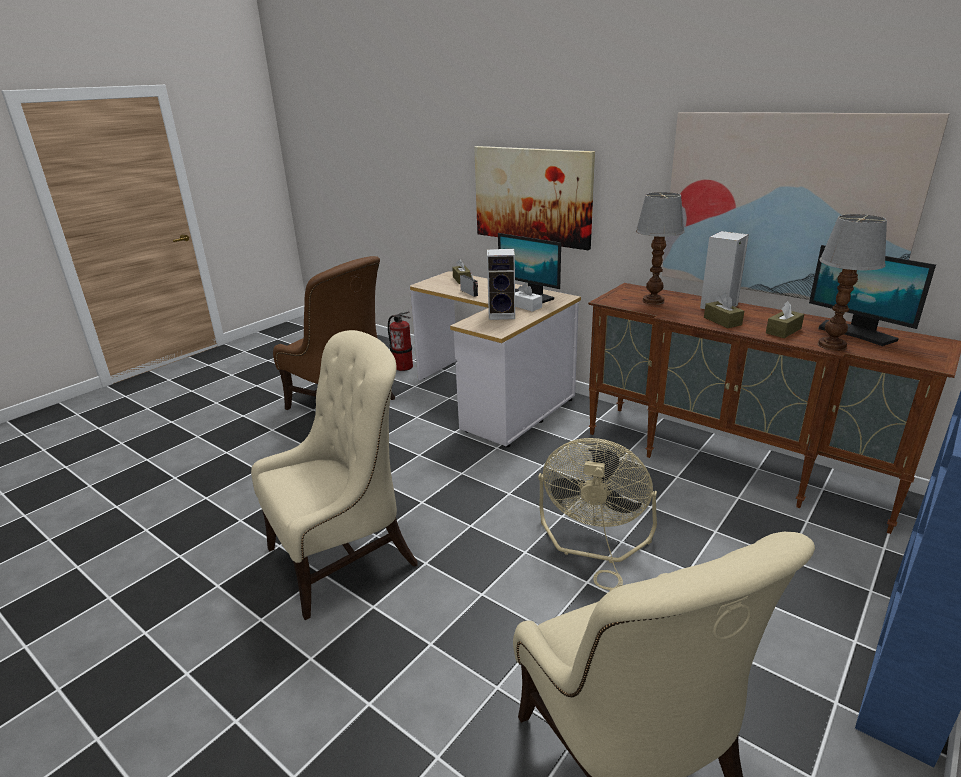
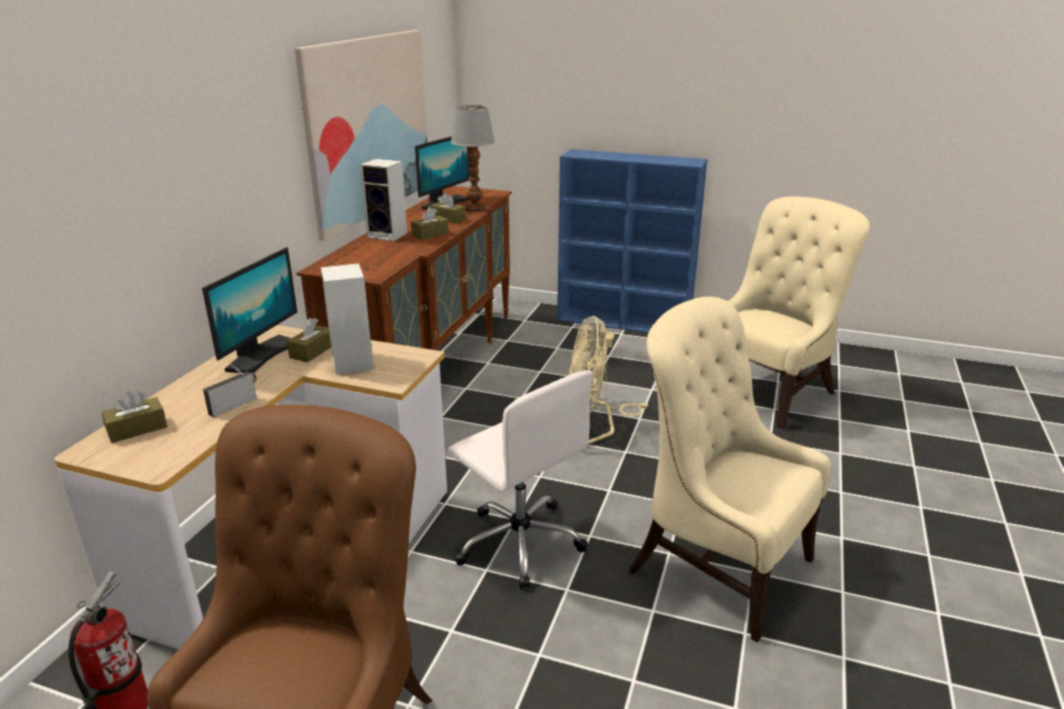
camera: 110 degrees left, 0 degrees up
(436, 471) = (519, 541): none -> white office chair
(526, 306) = (312, 351): white tissue box -> brown tissue box
(532, 196) = (161, 217): picture -> none
(652, 301) = (372, 257): table lamp -> none

